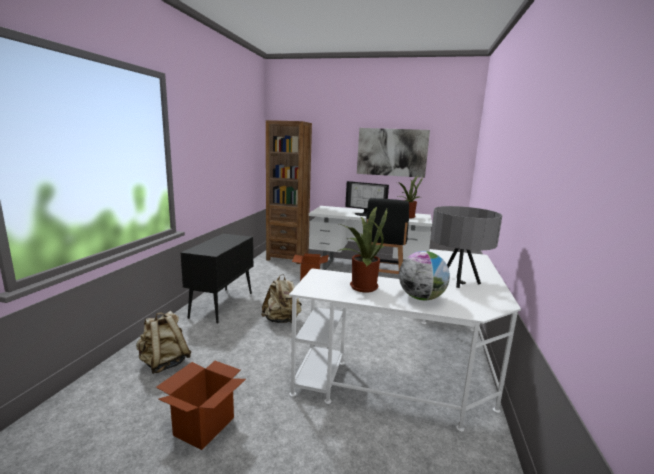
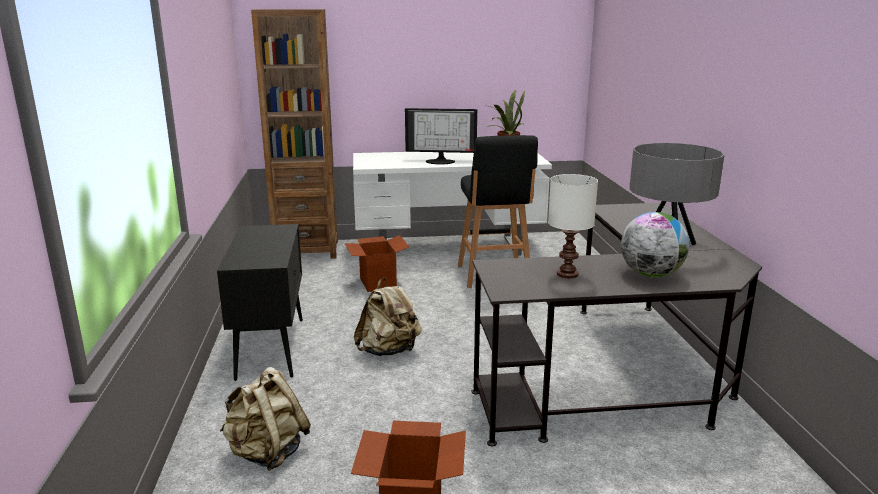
camera: 20 degrees left, 5 degrees up
(361, 286) = (567, 274): potted plant -> white table lamp
(392, 152) = (465, 53): picture -> none
(417, 371) = (620, 376): white desk -> black desk

